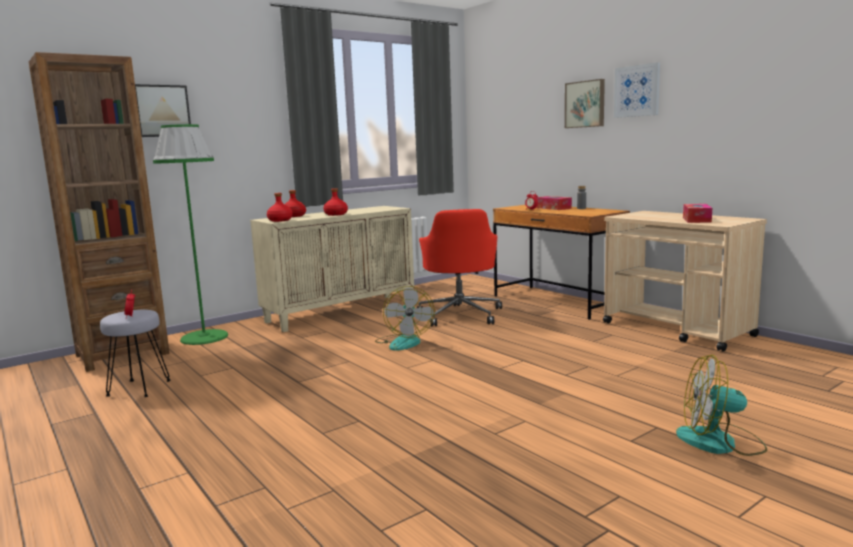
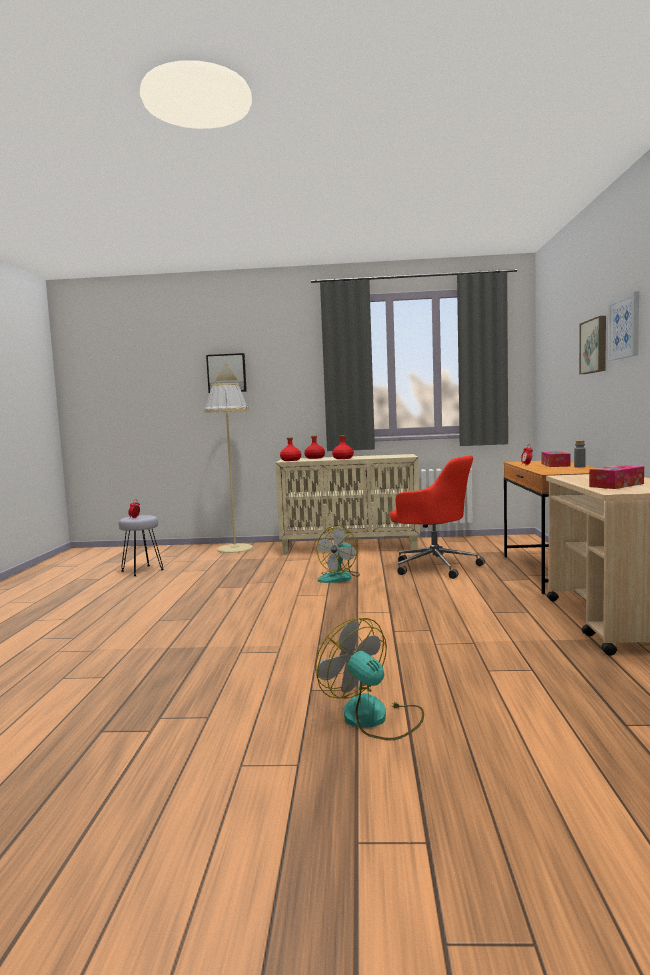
camera: 40 degrees right, 5 degrees down
(122, 354) = (176, 550): brown bookcase -> none
(204, 337) = (234, 548): green floor lamp -> beige floor lamp
(460, 314) = (434, 566): red office chair -> red office chair turned 90 degrees counterclockwise

